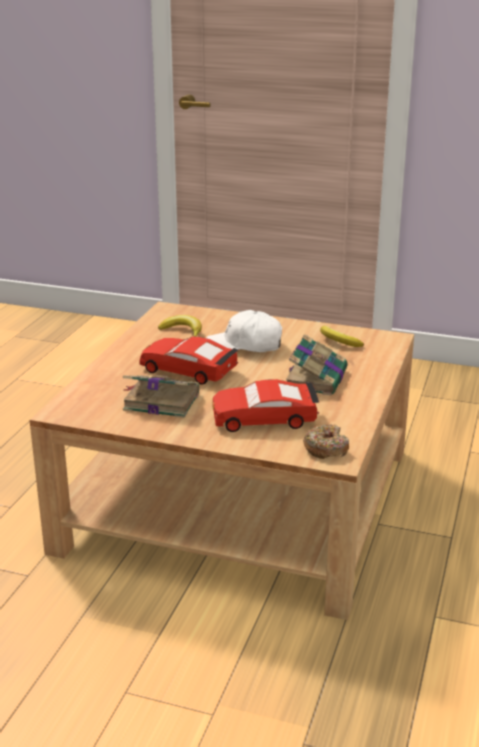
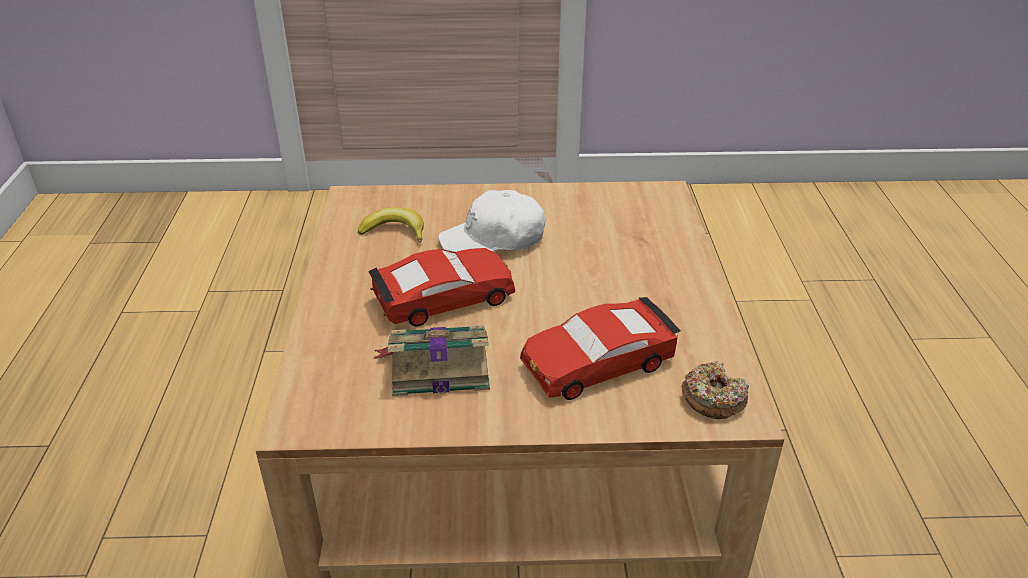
camera: 20 degrees left, 10 degrees up
(189, 370) = (443, 298): red toy car -> red toy car turned 150 degrees clockwise
(316, 378) = (619, 276): book -> none
(338, 341) = (605, 210): banana -> none

